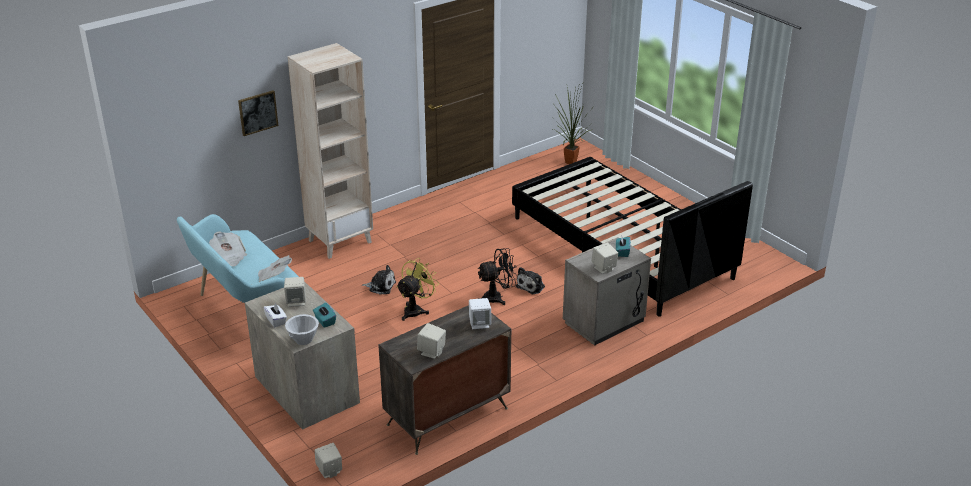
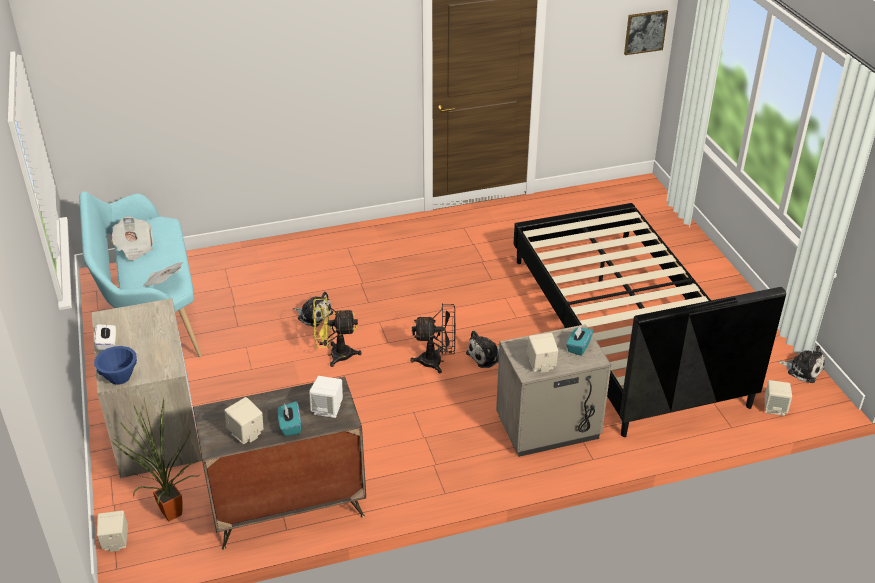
camera: 20 degrees right, 5 degrees up
(258, 112) = (204, 84): picture -> picture (645, 32)
(296, 301) = (146, 325): beige speaker -> beige speaker (774, 408)
(304, 340) = (120, 377): white bowl -> blue bowl
(325, 321) = (159, 358): turquoise tissue box -> turquoise tissue box (290, 426)
(340, 241) = (303, 248): beige bookcase -> none
(416, 310) = (334, 355): yellow fan -> yellow fan turned 150 degrees counterclockwise
(569, 163) = (621, 204): potted plant -> potted plant (168, 515)
(755, 248) = (803, 369): none -> plush toy

